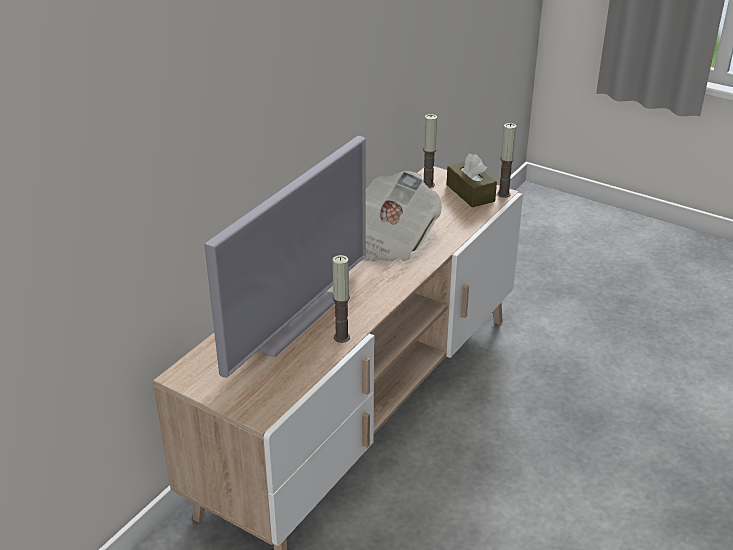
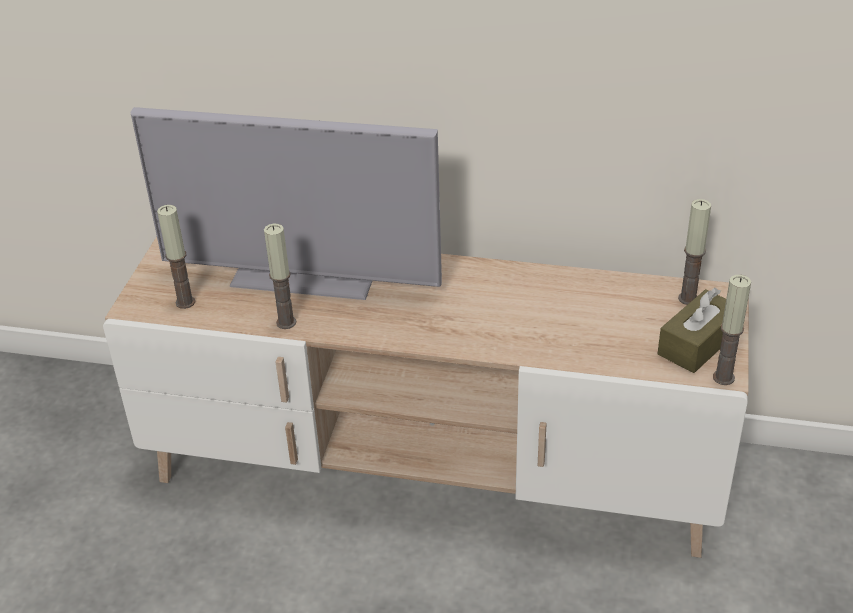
camera: 70 degrees right, 5 degrees up
(277, 383) = (185, 302): none -> candle
(390, 240) = (515, 303): newspaper -> none

